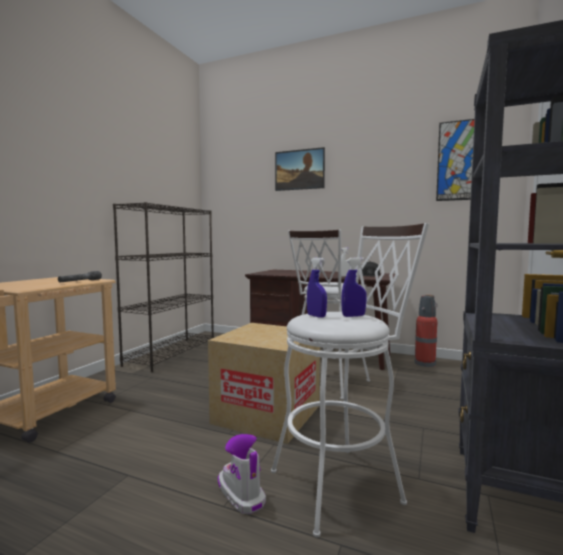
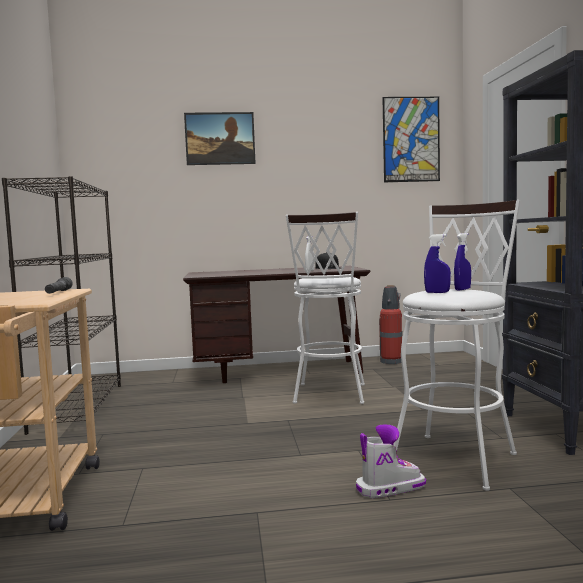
camera: 30 degrees left, 0 degrees up
(240, 494) = (389, 488): boot -> boot turned 135 degrees clockwise
(267, 414) = (311, 431): cardboard box -> none

